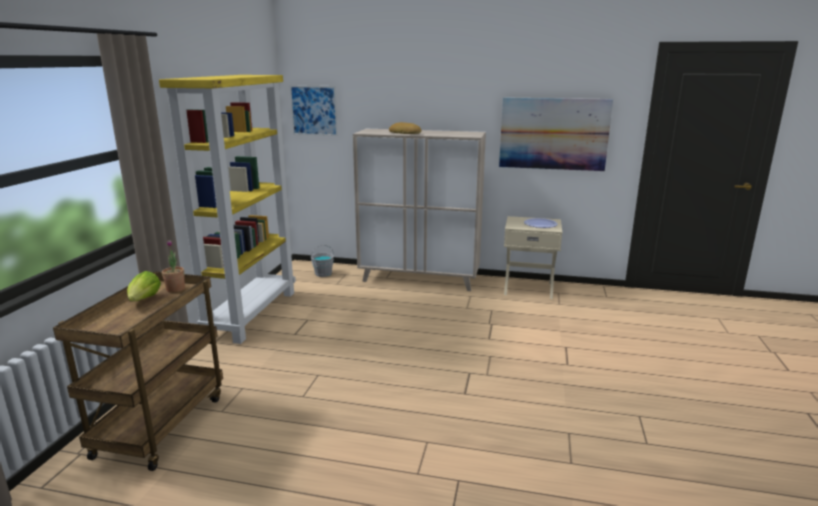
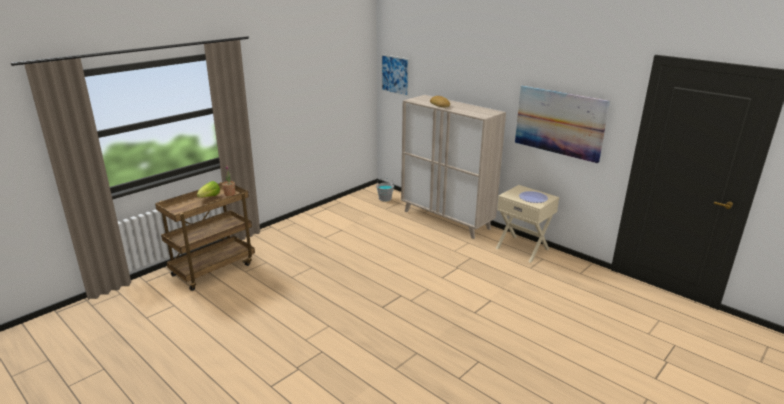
camera: 30 degrees right, 5 degrees up
(251, 313) = (314, 217): yellow bookcase -> none

